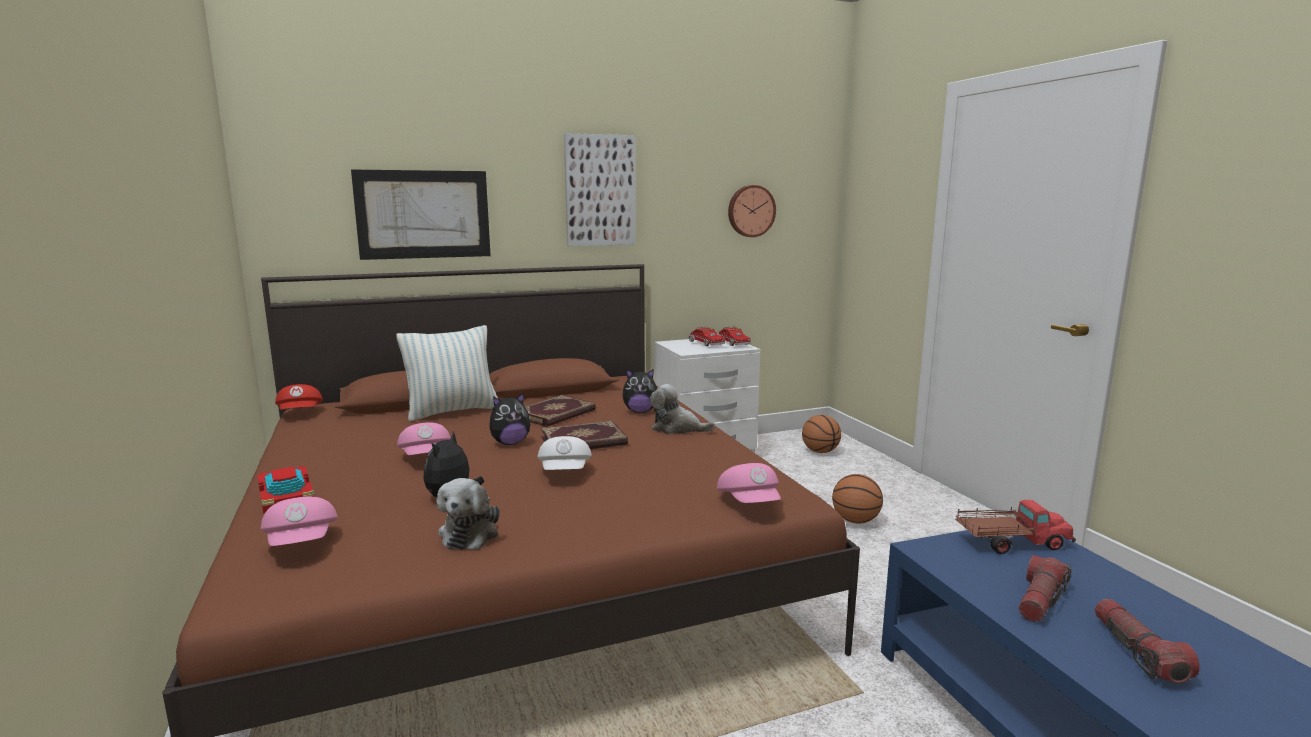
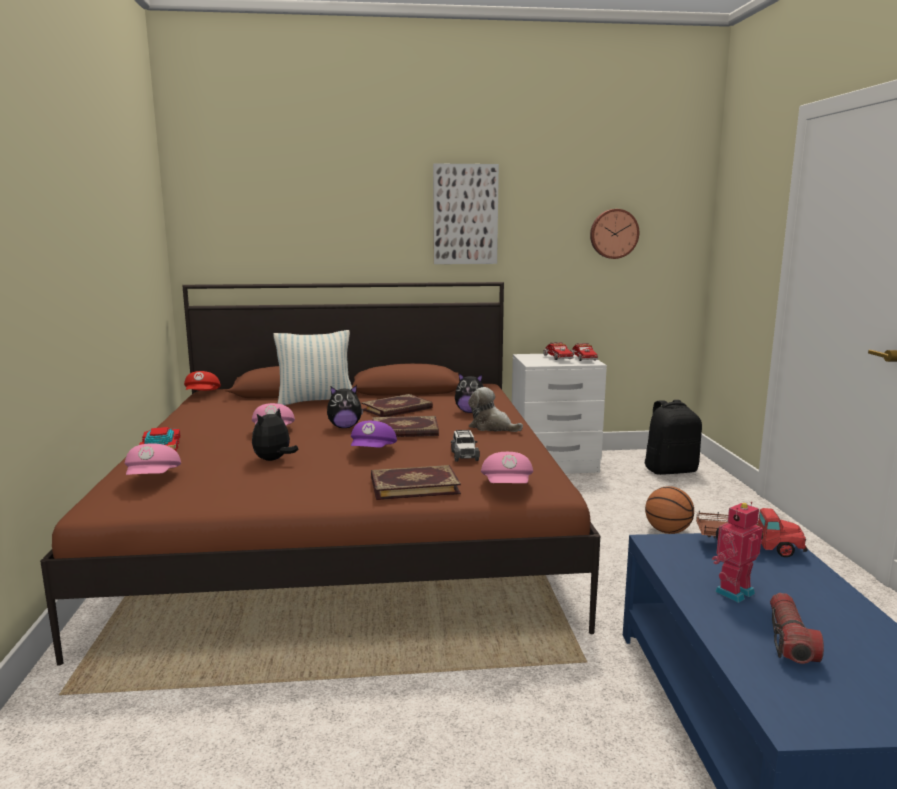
camera: 15 degrees right, 0 degrees up
(423, 214) = (310, 235): picture -> none
(471, 532) = (273, 484): plush toy -> none
(566, 472) = (373, 451): white cap -> purple cap
(645, 513) = (414, 485): none -> book
(673, 467) = (464, 455): none -> toy car
(820, 452) = (670, 470): basketball -> black backpack
(1040, 600) = (732, 591): flashlight -> toy robot

